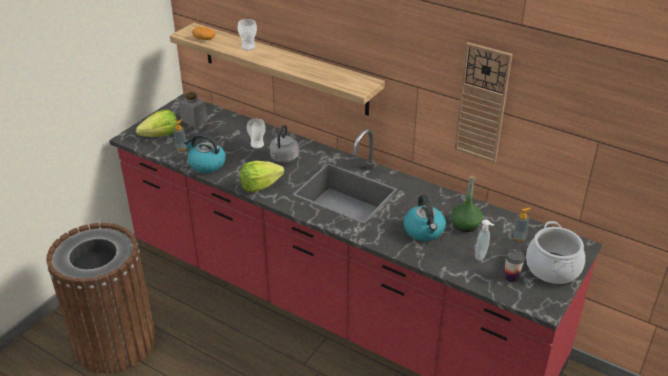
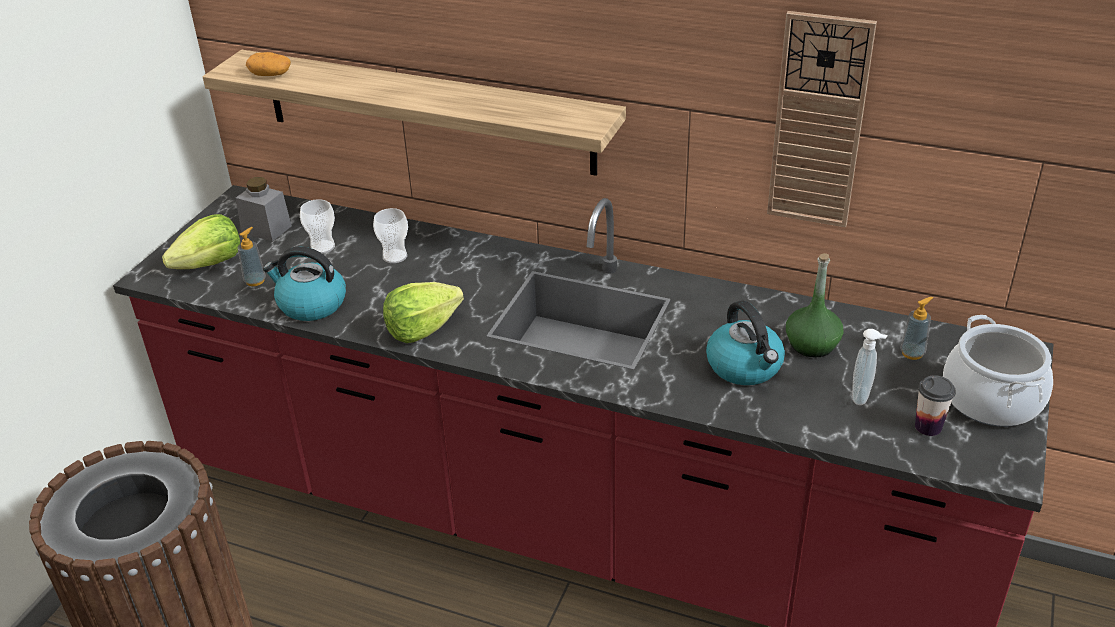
camera: 10 degrees left, 0 degrees up
(248, 47) = (357, 79): cup -> cup (322, 247)
(283, 158) = (450, 274): grey kettle -> none

